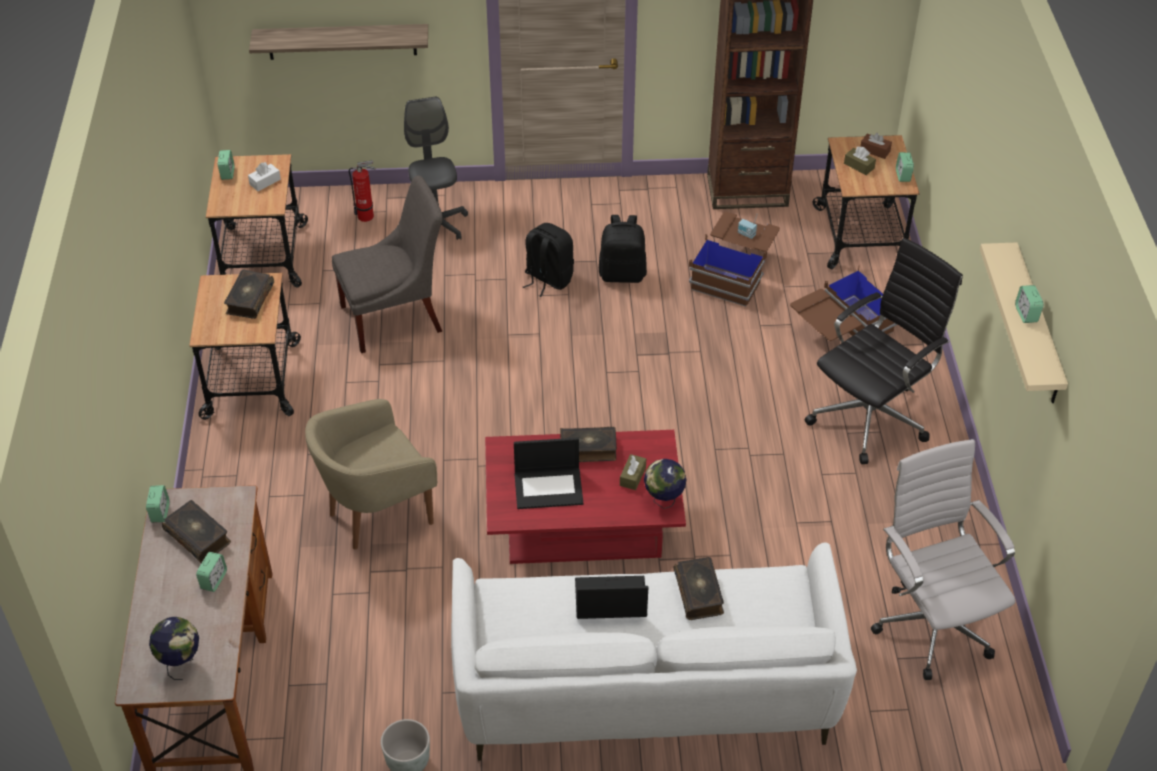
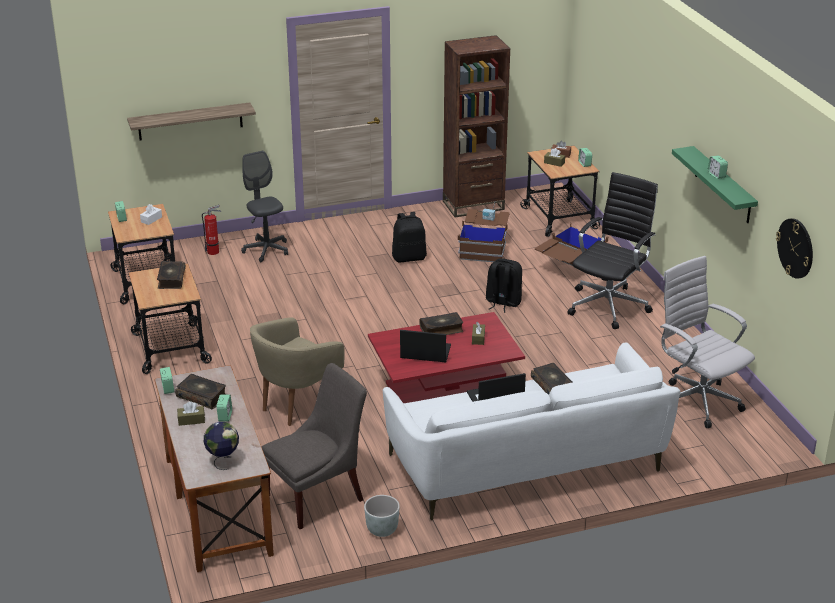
camera: 15 degrees left, 15 degrees down
(168, 578) = (191, 420): none -> brown tissue box
(396, 317) = (261, 301): grey chair -> grey chair (318, 496)
(547, 279) = (358, 267): black backpack -> black backpack (502, 302)
(549, 487) = (424, 352): laptop -> laptop turned 150 degrees counterclockwise
(663, 500) = (505, 347): globe -> none
(1037, 326) = (723, 185): beige shelf -> green shelf
(1094, 486) = (795, 248): none -> wall clock

